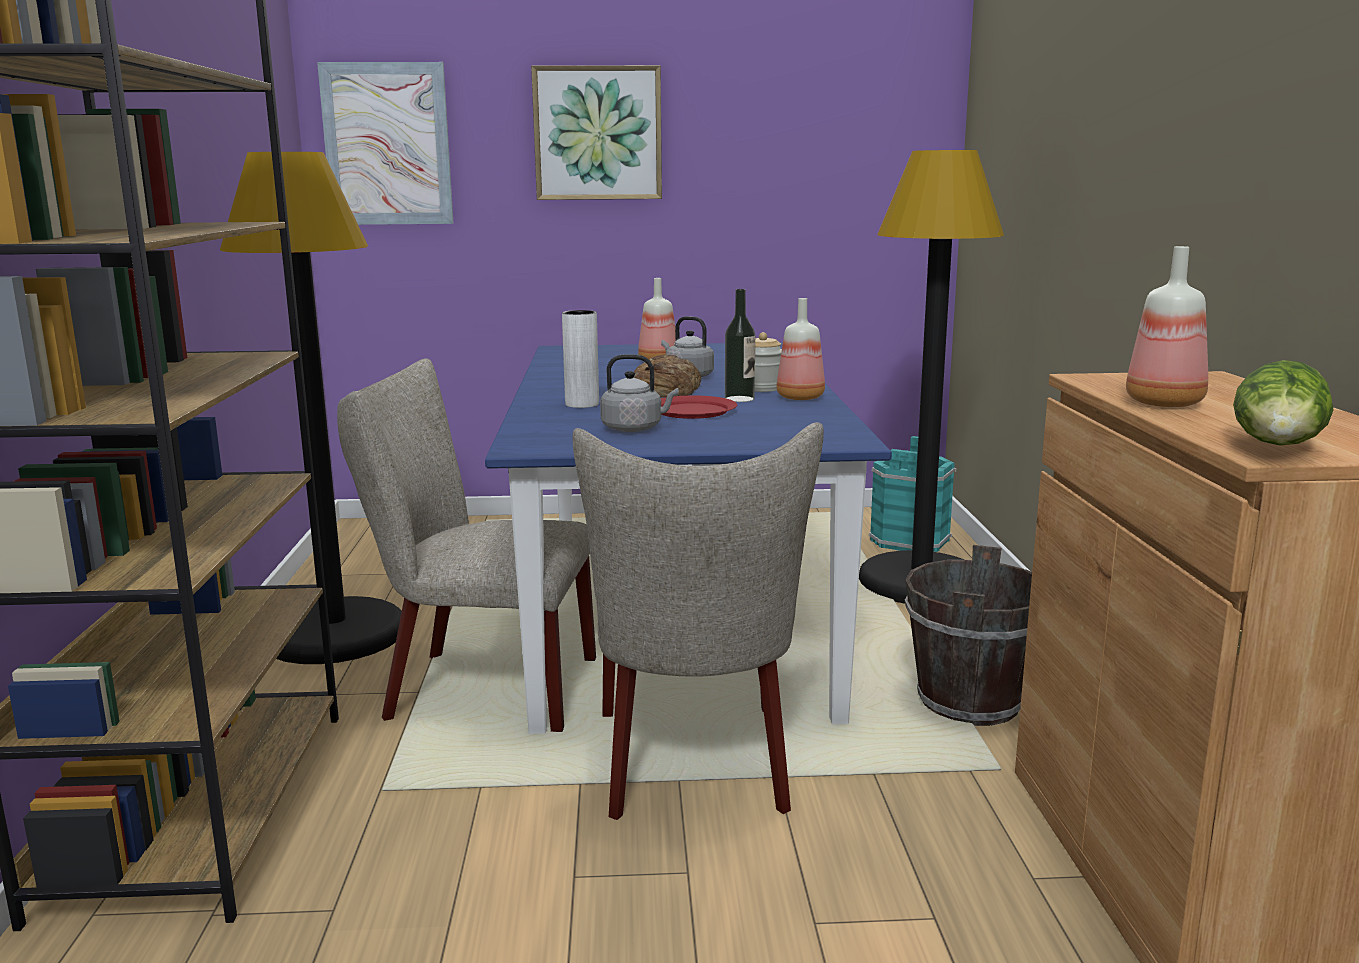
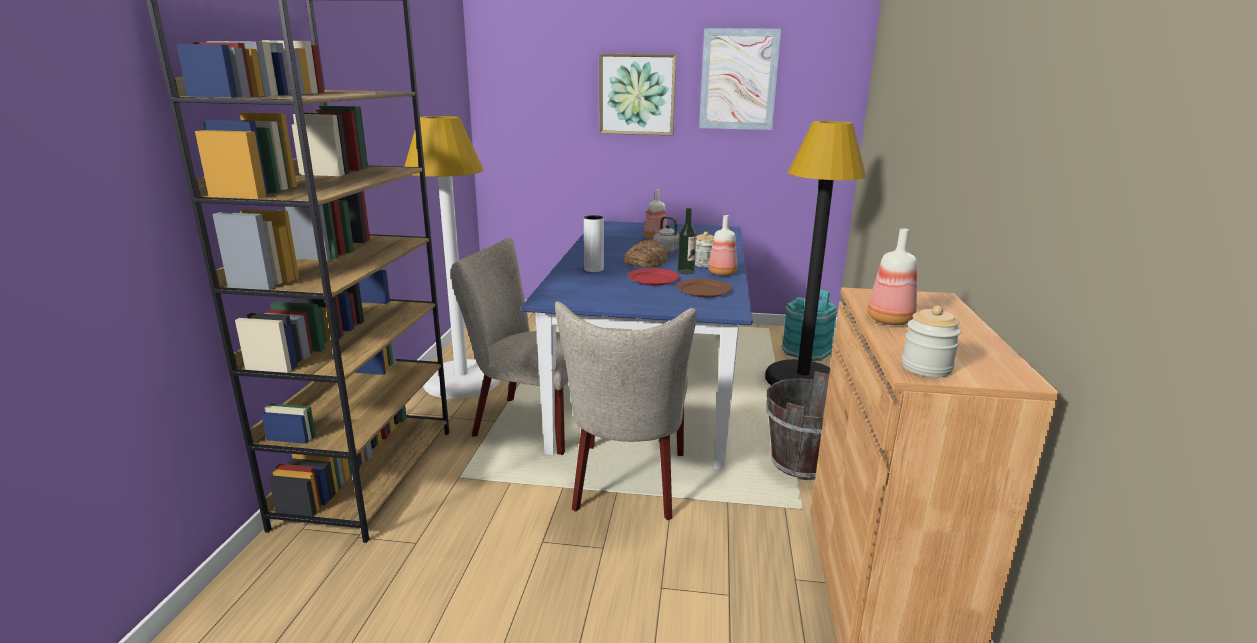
camera: 10 degrees right, 5 degrees up
(335, 634) = (462, 381): black floor lamp -> white floor lamp
(387, 144) = (516, 98): picture -> picture (738, 80)
(635, 428) = (613, 290): grey kettle -> none
(786, 420) = (703, 290): none -> brown plate
(1278, 448) = (926, 367): lettuce -> jar

